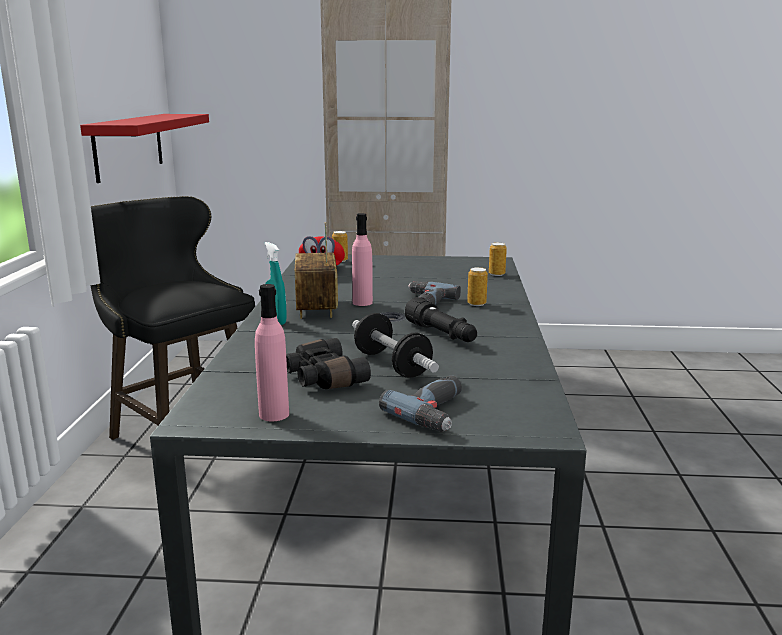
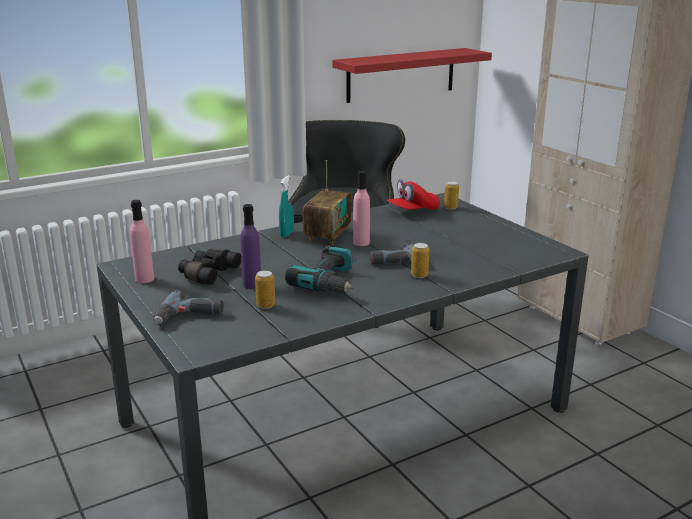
camera: 55 degrees right, 5 degrees up
(317, 308) = (328, 235): radio -> radio turned 150 degrees clockwise
(392, 365) = (252, 284): dumbbell -> purple bottle
(442, 334) = (330, 282): black flashlight -> power drill
(496, 274) = (517, 262): can -> can (265, 305)

